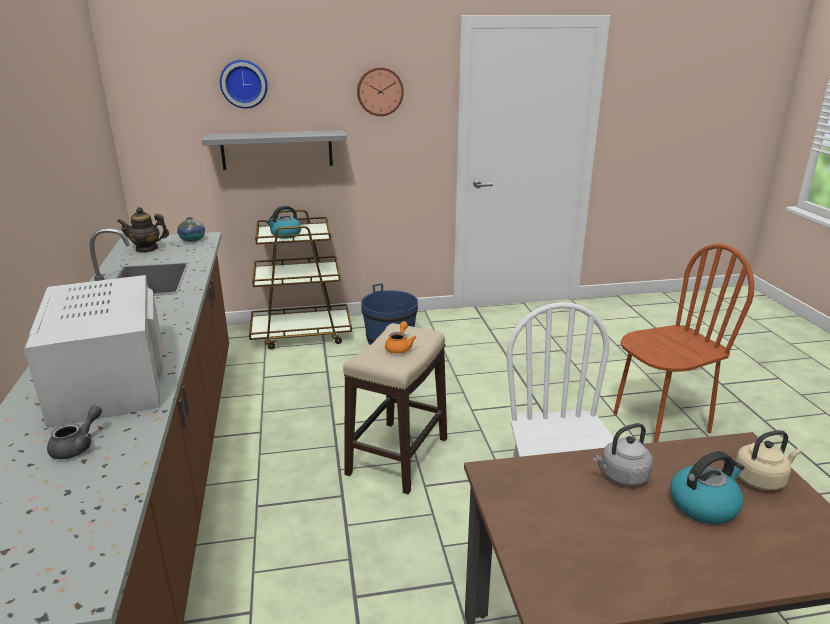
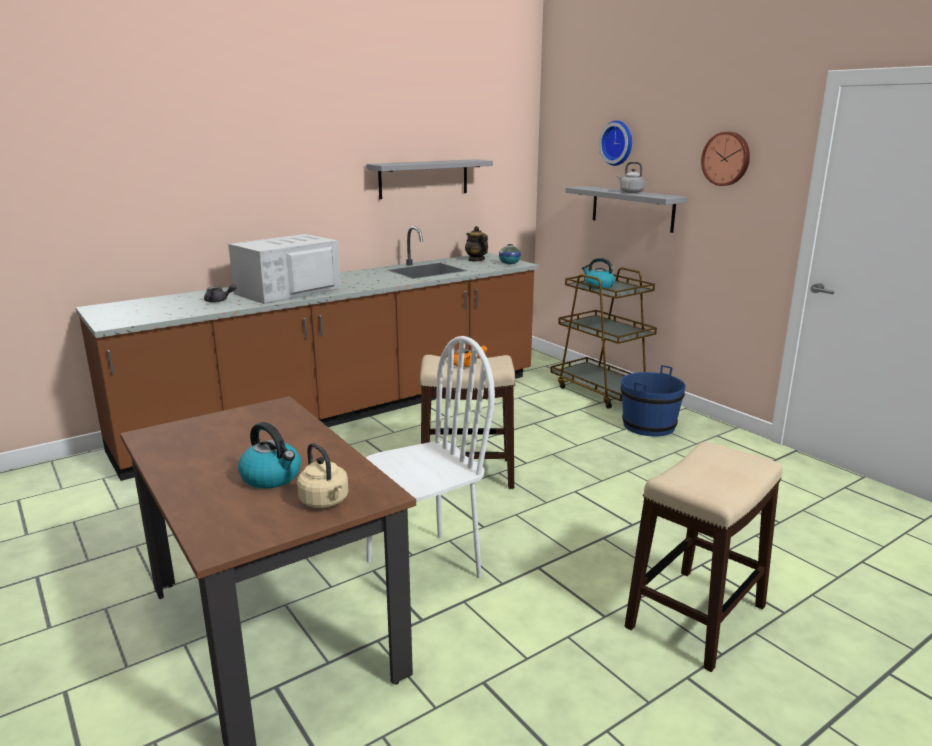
camera: 65 degrees right, 5 degrees down
(63, 160) = (423, 178): none -> grey shelf
(621, 476) = (298, 445): grey kettle -> grey kettle (630, 192)
(660, 422) = (695, 617): brown chair -> stool

